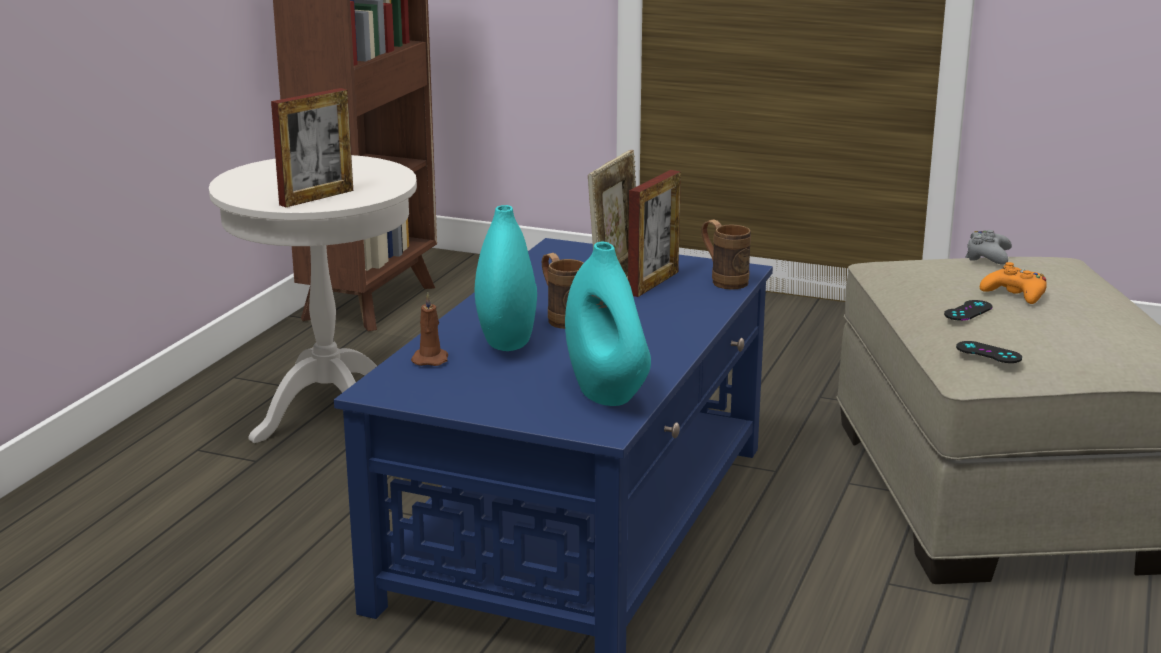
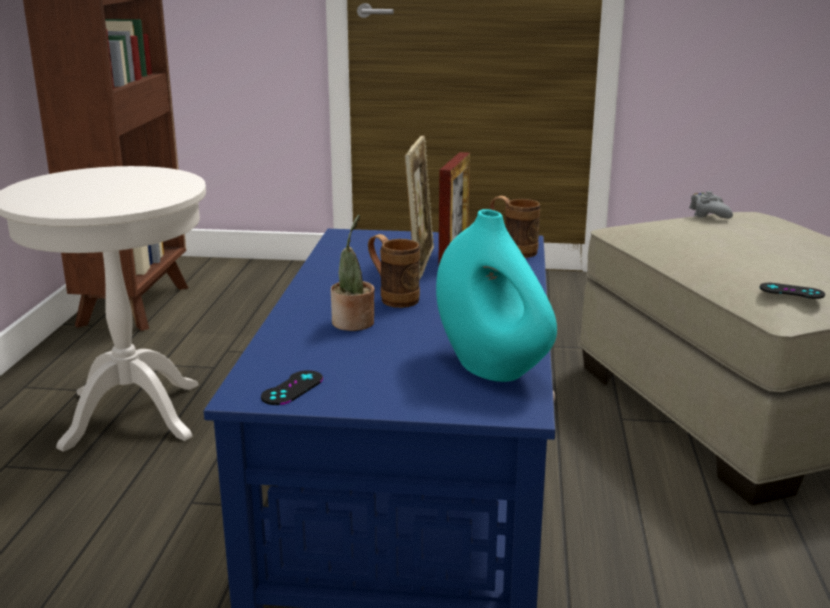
camera: 15 degrees left, 0 degrees up
(316, 197) = (114, 202): picture frame -> none
(430, 359) = (287, 352): brown candle -> none
(507, 339) = (353, 324): turquoise vase -> potted plant
(968, 311) = (741, 257): black game controller -> black game controller (292, 388)
(1015, 294) = (763, 241): orange game controller -> none

